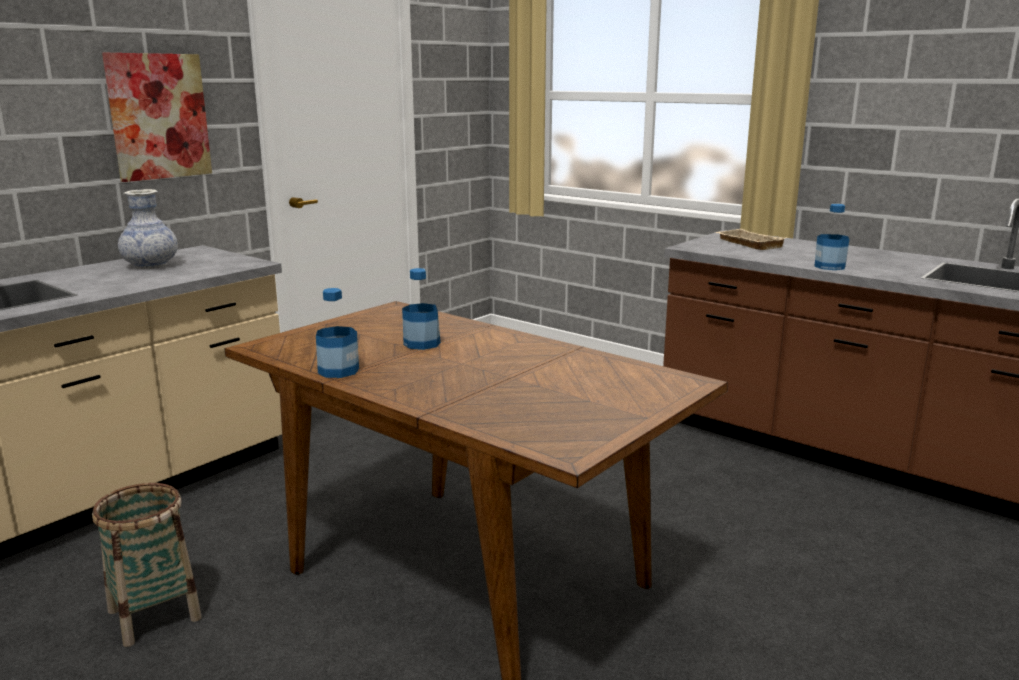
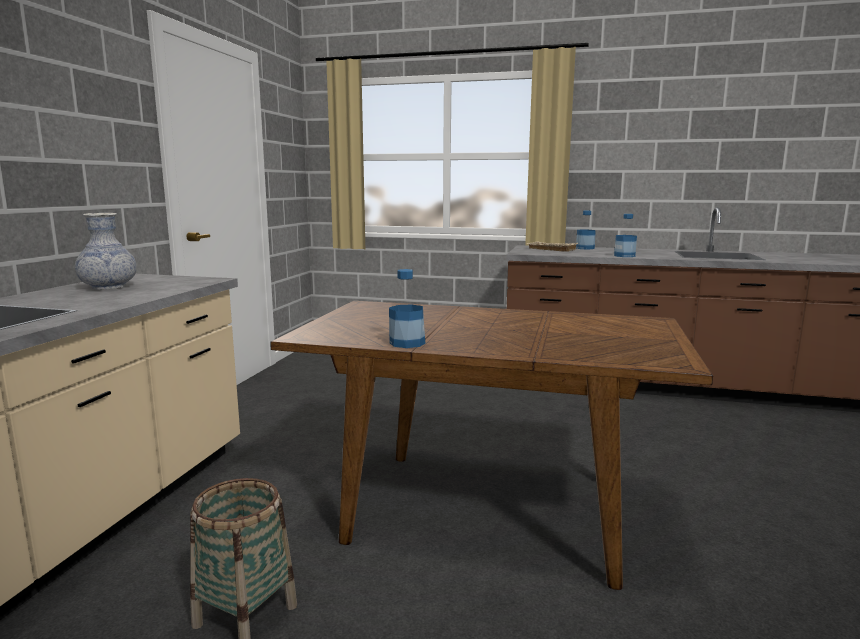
camera: 25 degrees left, 5 degrees down
(158, 116) = (86, 149): picture -> none
(422, 343) = (434, 321): bottle -> bottle (585, 248)

